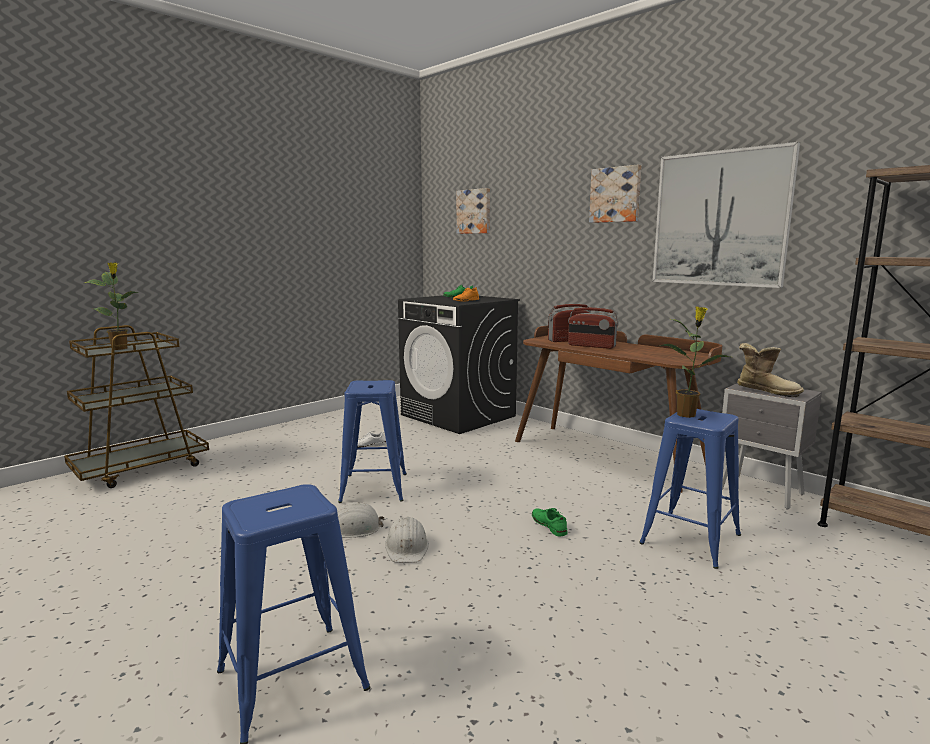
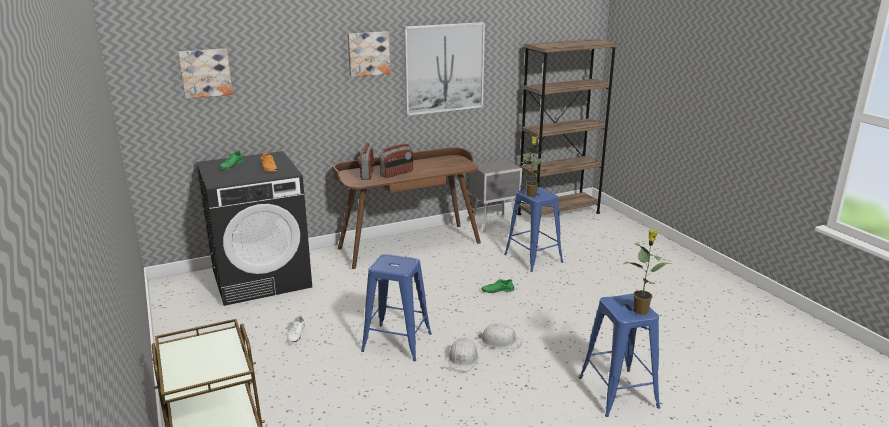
camera: 70 degrees left, 10 degrees up
(120, 348) = (218, 362): potted plant -> potted plant (641, 310)
(766, 391) = (497, 168): boot -> none

